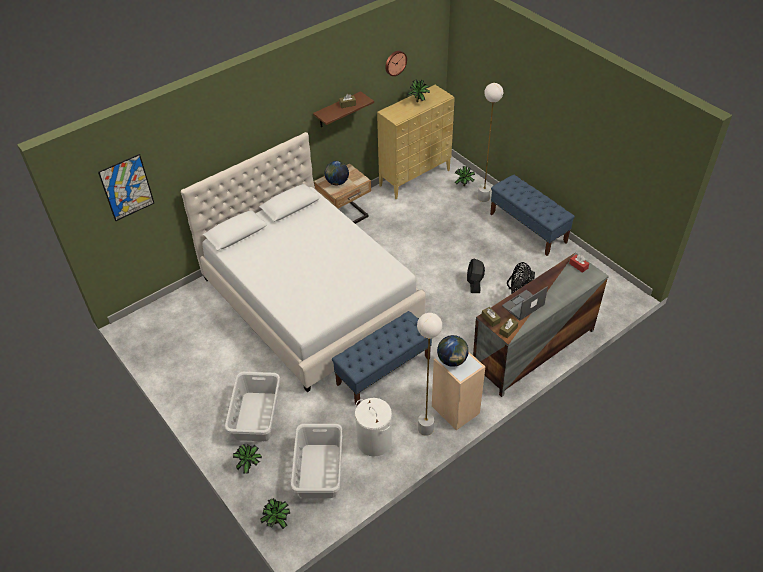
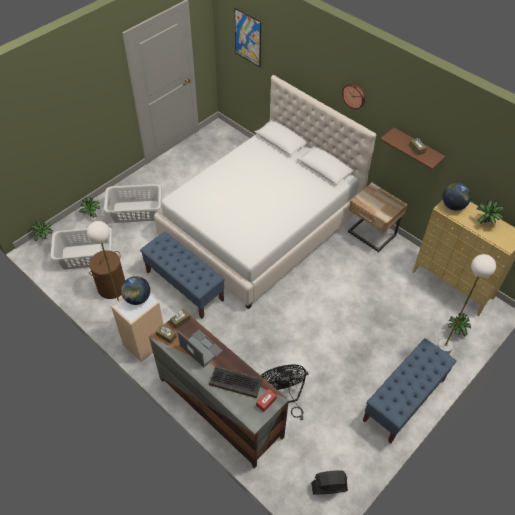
camera: 80 degrees right, 5 degrees up
(337, 182) = (374, 198): globe -> globe (453, 205)
(374, 441) = (112, 287): white laundry basket -> brown laundry basket
(395, 62) = (493, 168): wall clock -> wall clock (354, 95)
(474, 283) = (305, 350): black fan -> black fan (329, 487)
(559, 284) = (235, 382): none -> keyboard

